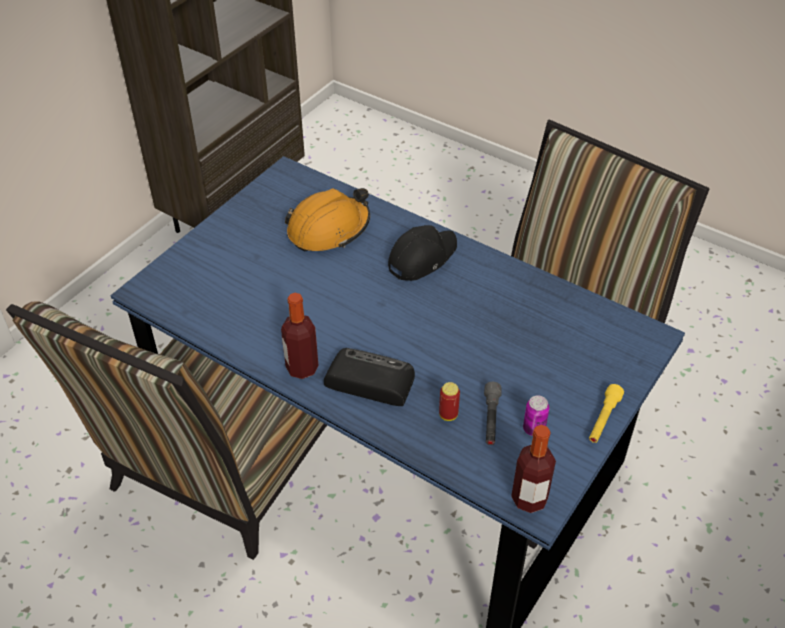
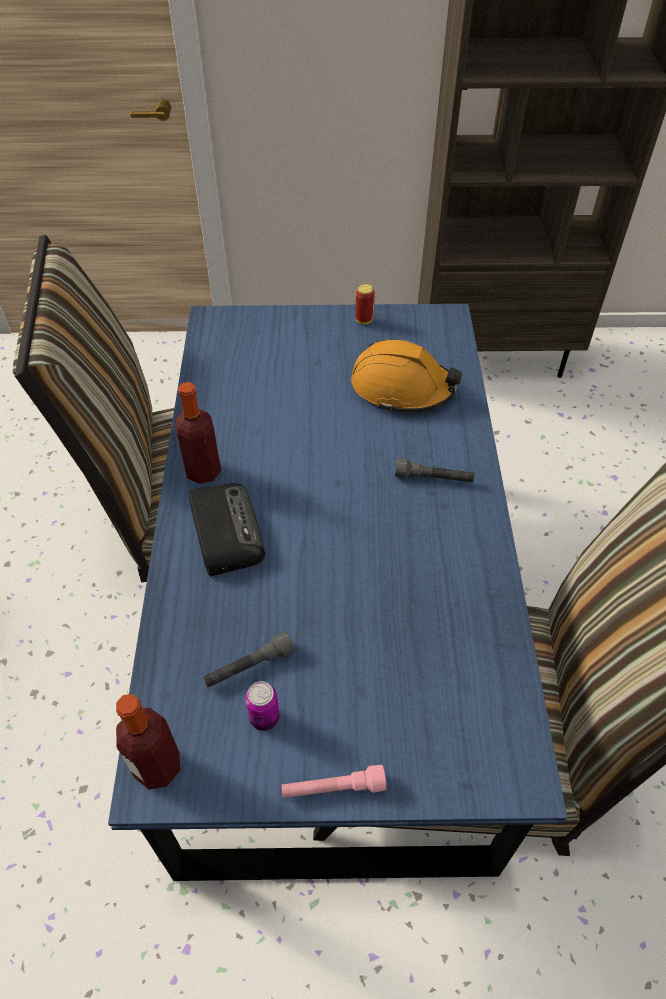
camera: 55 degrees right, 5 degrees up
(421, 258) = (433, 478): black cap -> grey flashlight
(448, 414) = (228, 623): can -> can (364, 320)
(603, 419) = (333, 788): yellow flashlight -> pink flashlight

